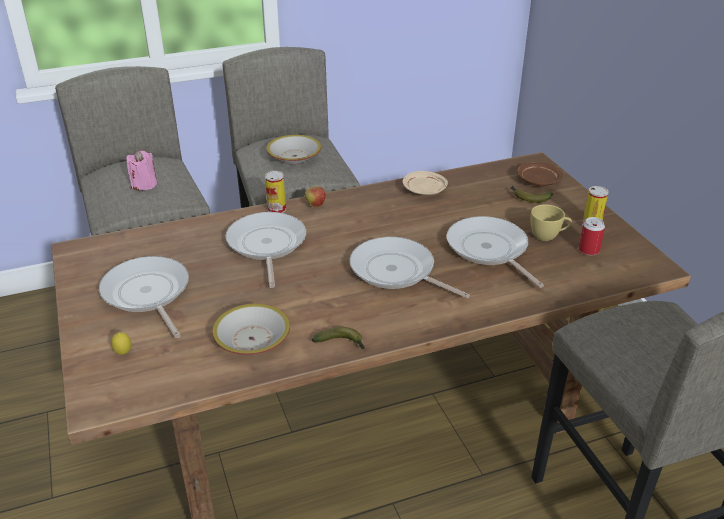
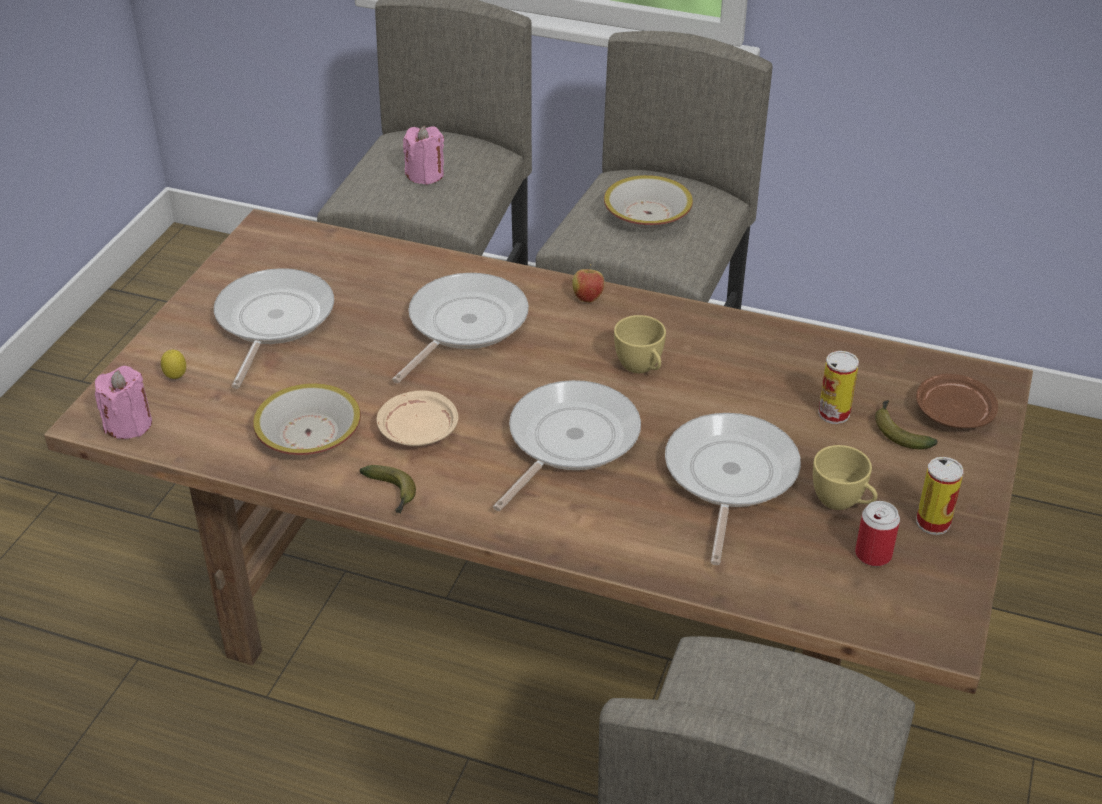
camera: 40 degrees right, 5 degrees up
(125, 395) = (128, 424): none -> pink candle
(276, 210) = (533, 282): can -> can (834, 413)
(385, 223) = (641, 368): none -> yellow cup
(396, 272) = (568, 441): frying pan -> frying pan turned 45 degrees clockwise
(424, 190) = (759, 346): beige plate -> beige plate (418, 431)

